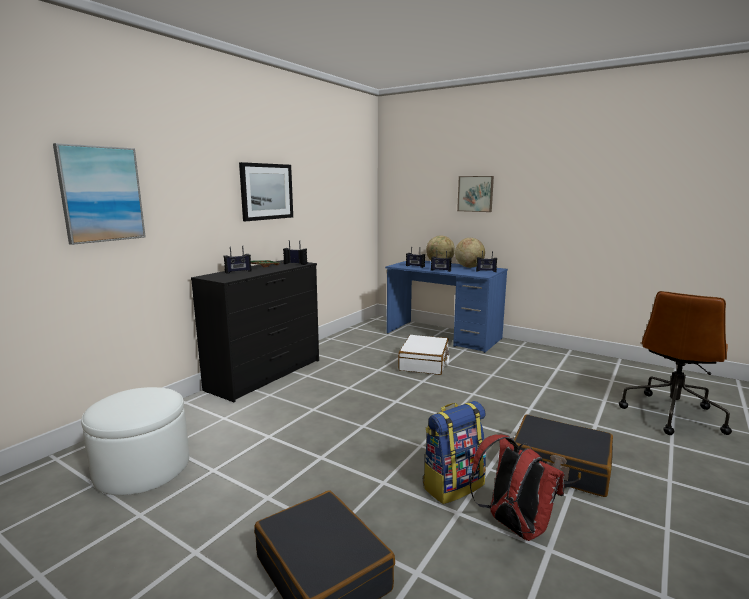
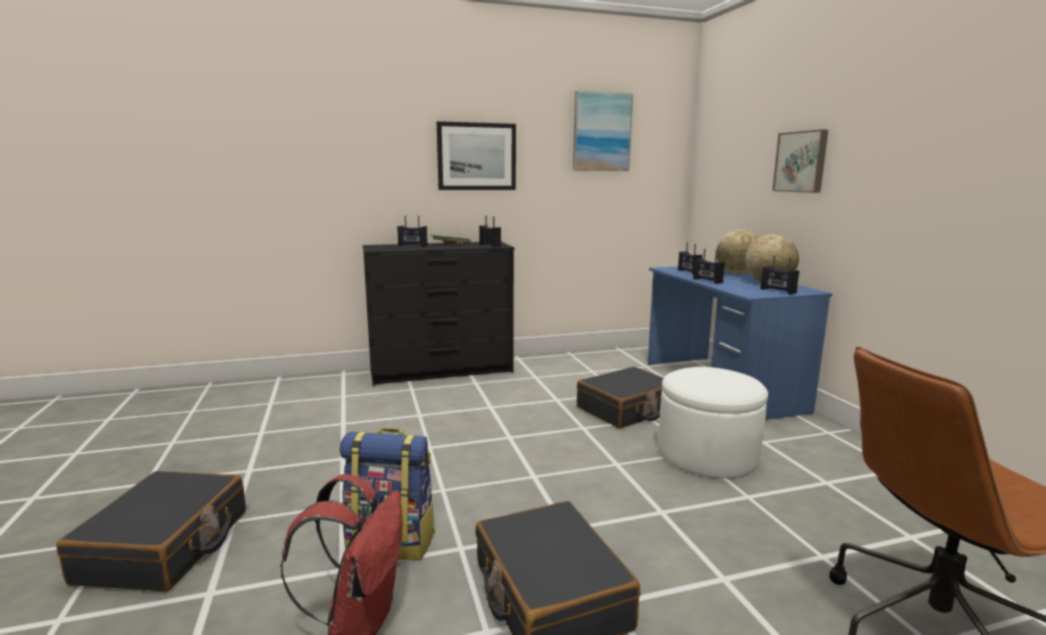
camera: 40 degrees right, 0 degrees up
(101, 194) = (268, 153): picture -> picture (601, 132)
(142, 468) = (231, 411): white ottoman -> white ottoman (707, 454)
(424, 363) = (627, 409): white suitcase -> black suitcase

